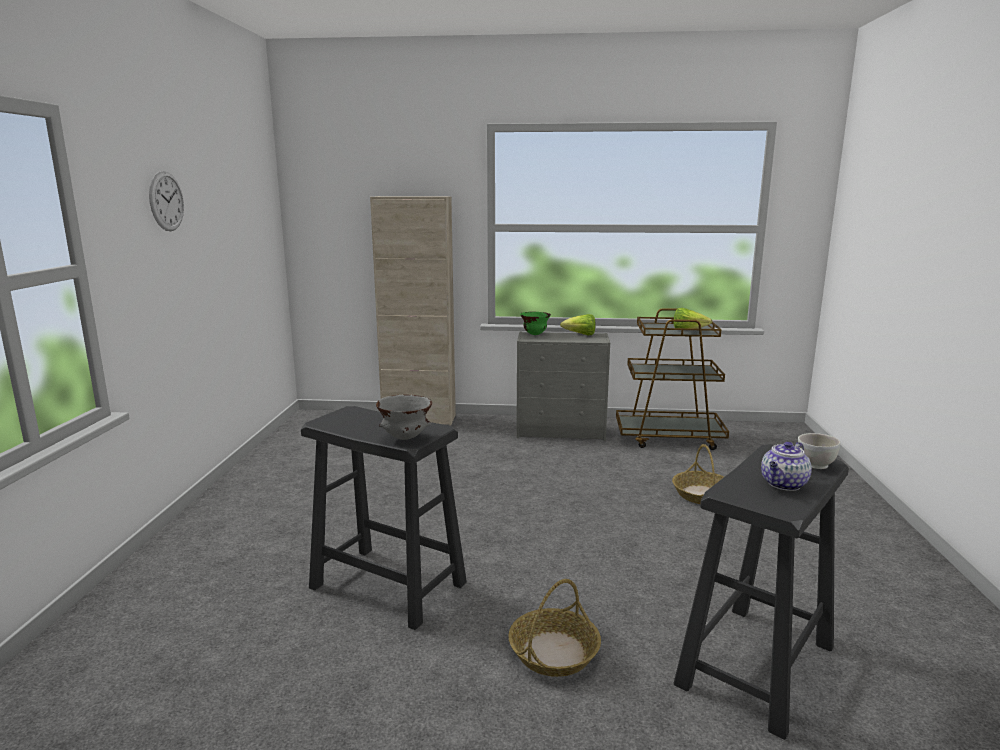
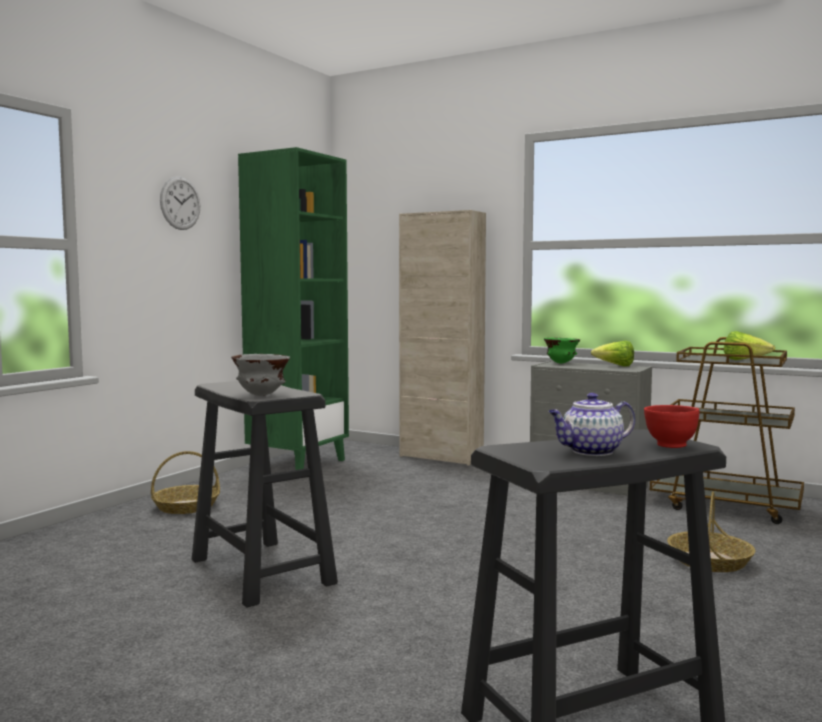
camera: 25 degrees right, 10 degrees down
(295, 447) = (298, 464): none -> green bookcase
(554, 653) = (359, 655): basket -> basket (186, 507)
(815, 465) = (670, 445): white bowl -> red bowl

